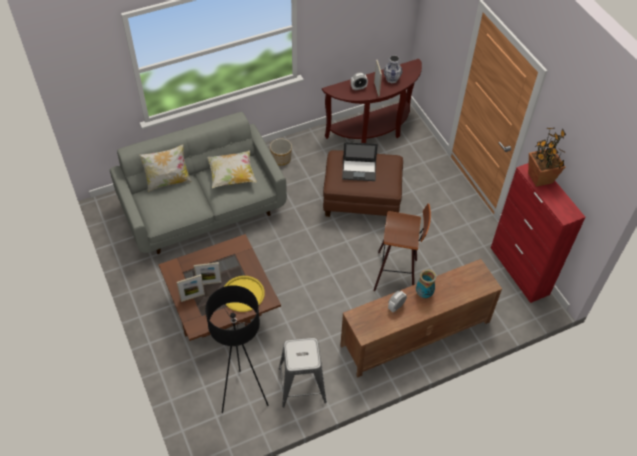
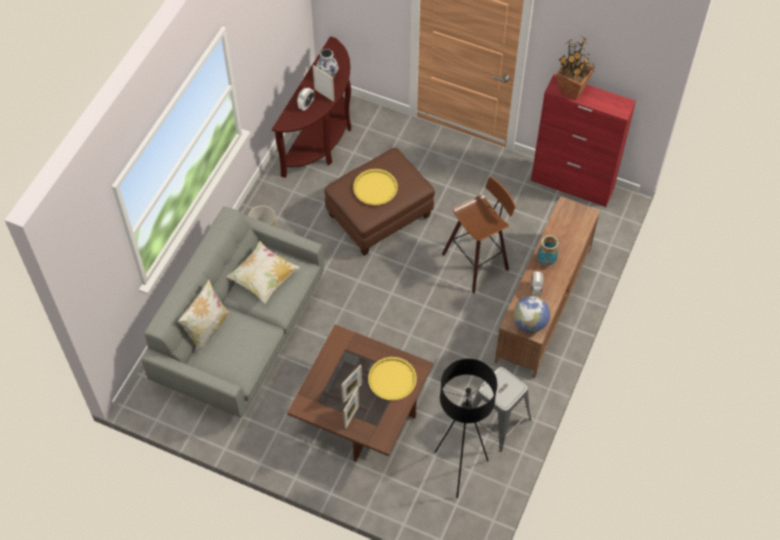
camera: 40 degrees left, 5 degrees up
(359, 170) = (375, 187): laptop -> yellow tray
(367, 325) = (529, 323): none -> globe

